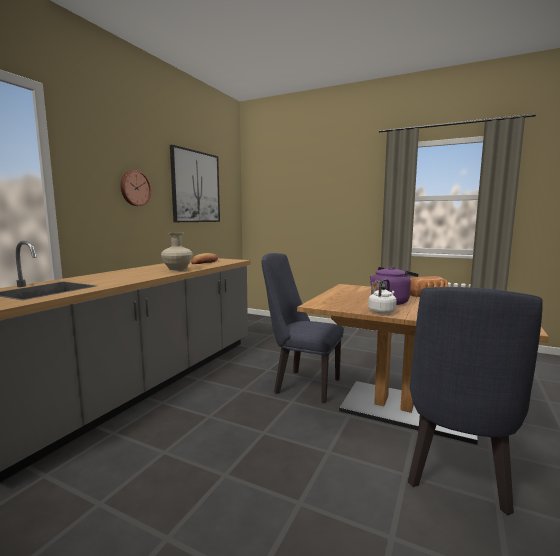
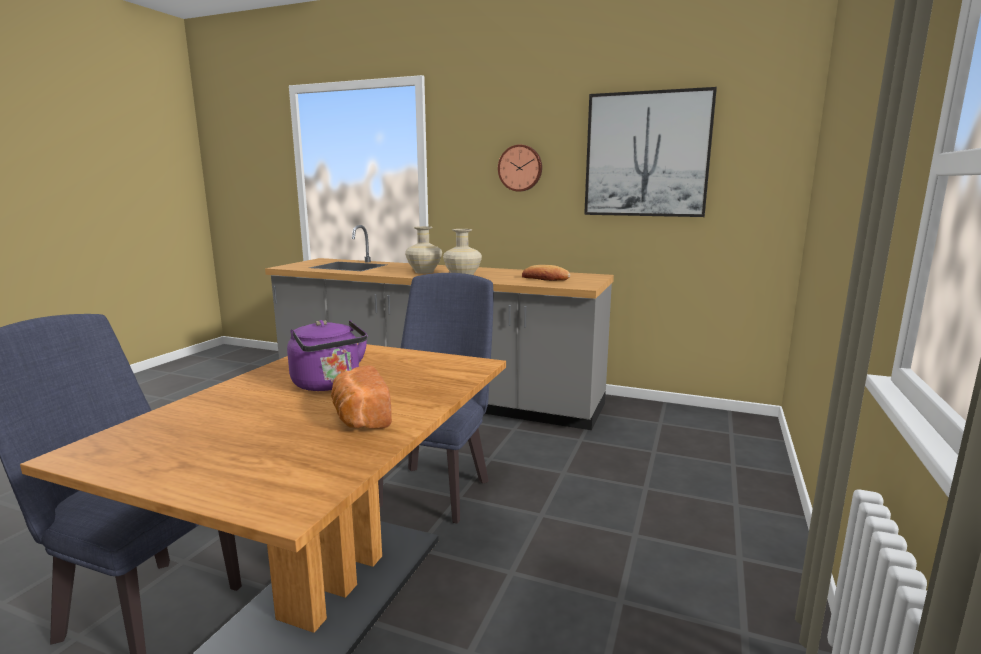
camera: 85 degrees right, 5 degrees up
(137, 275) = (424, 272): none -> beige vase
(382, 311) = (268, 375): white kettle -> none

